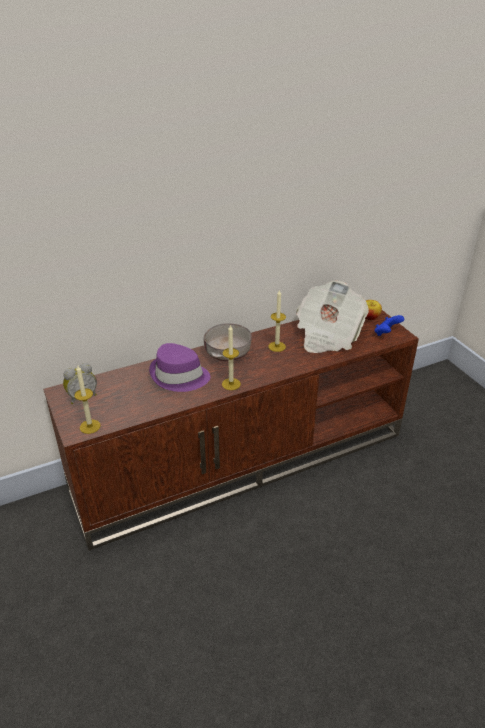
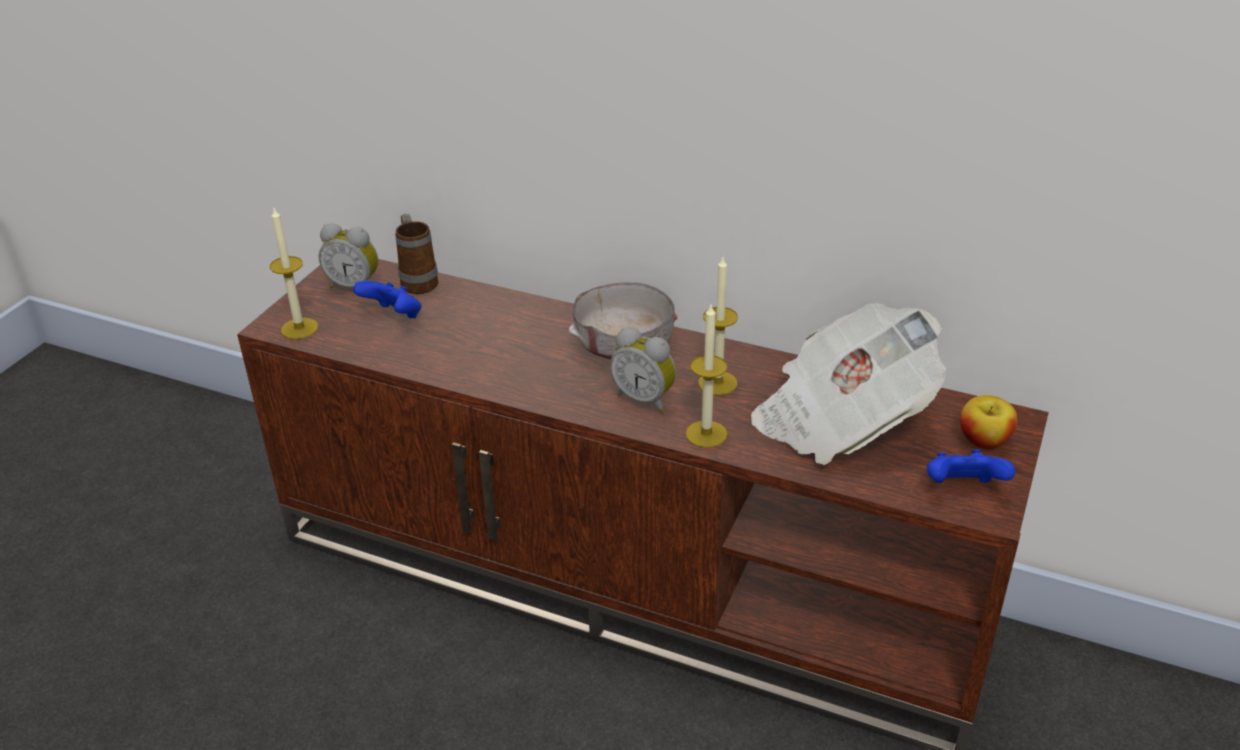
camera: 50 degrees right, 0 degrees up
(105, 378) = (418, 280): none -> mug
(122, 397) = (393, 316): none -> blue game controller
(179, 377) = (503, 336): purple hat -> none
(231, 384) = (548, 392): candle -> candle (706, 434)
(265, 365) = (645, 399): none -> alarm clock

